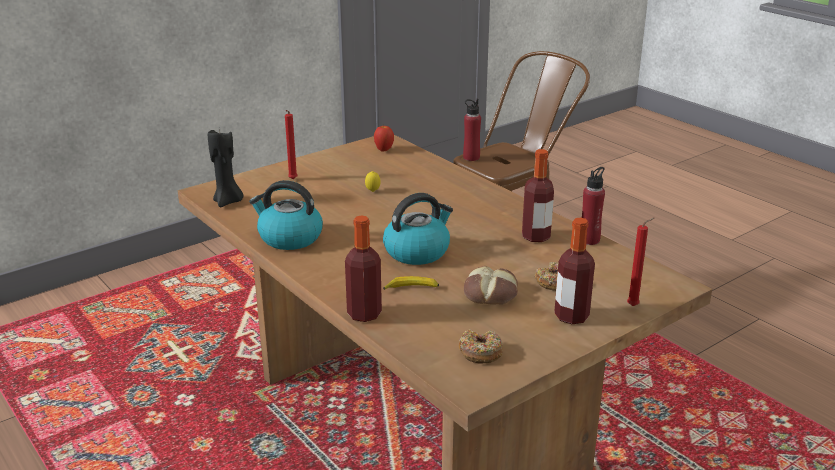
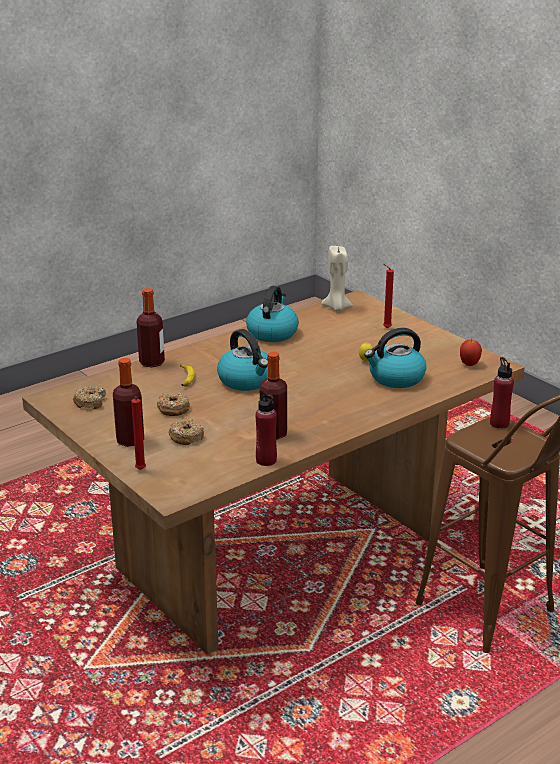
camera: 90 degrees right, 0 degrees up
(228, 202) = (337, 308): black candle -> beige candle
(412, 180) = (395, 378): none -> kettle
(491, 293) = (173, 409): bread -> donut

